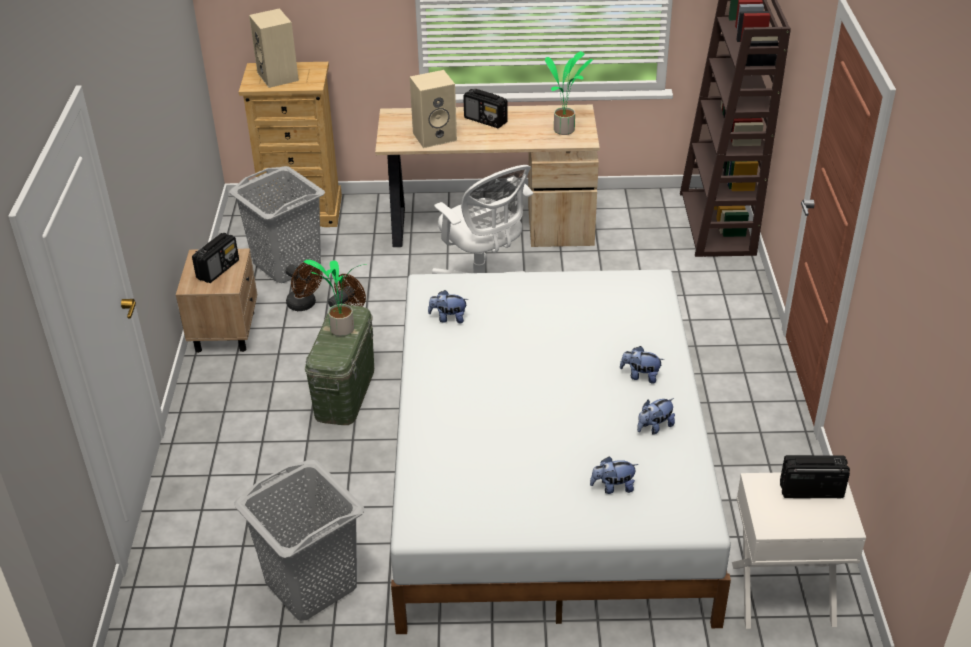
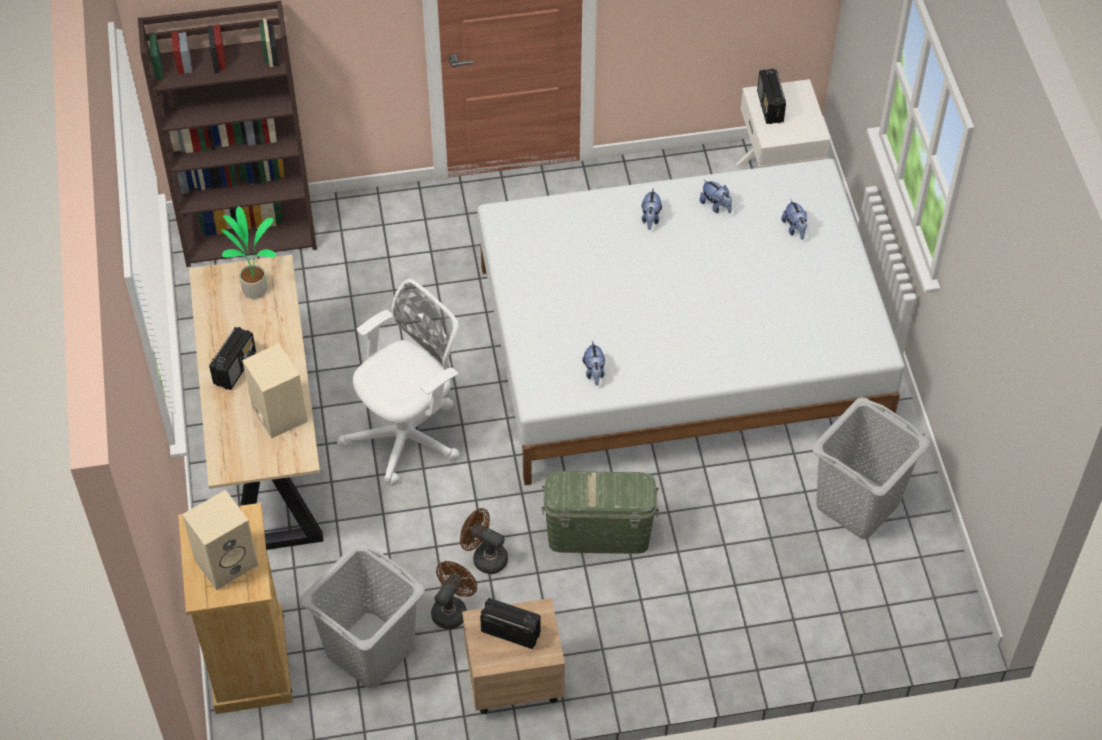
camera: 100 degrees left, 15 degrees up
(340, 330) = (593, 489): potted plant -> none

